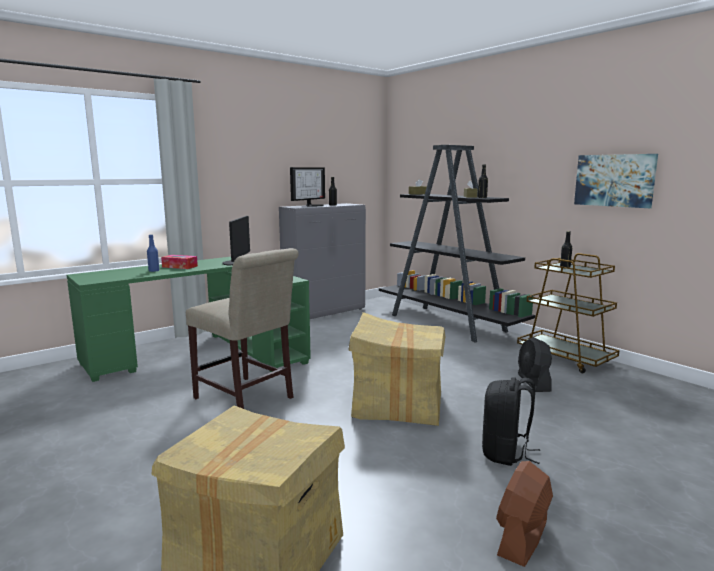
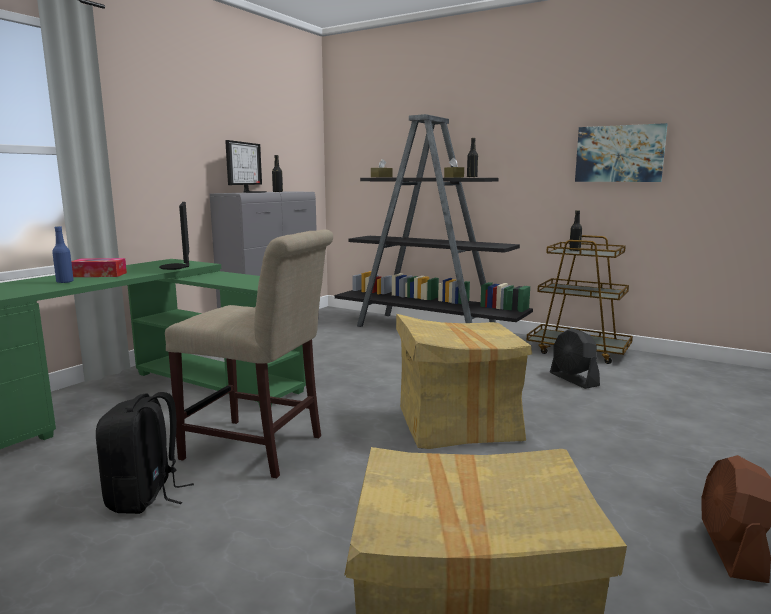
camera: 20 degrees left, 0 degrees up
(506, 453) = (622, 458): black backpack -> black backpack (145, 497)

